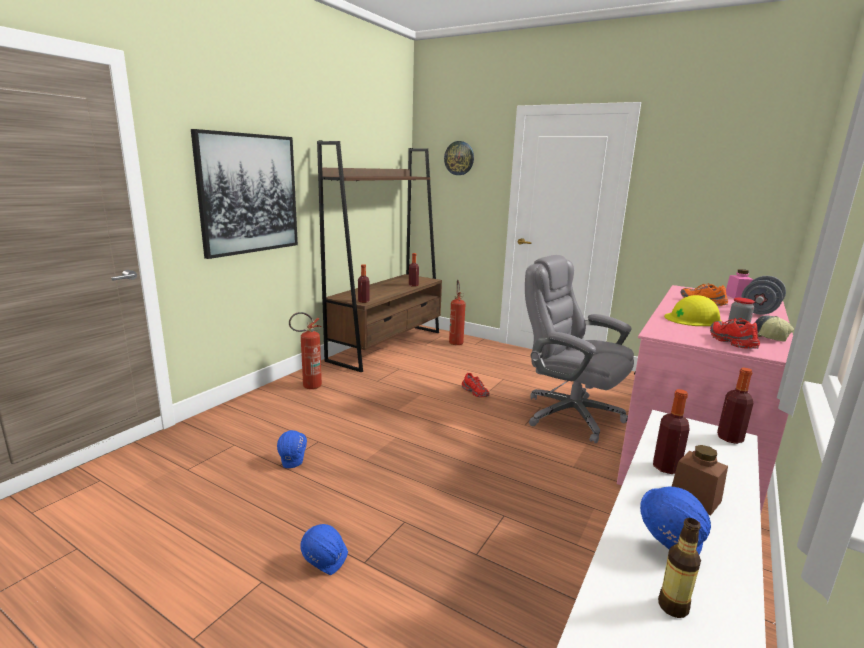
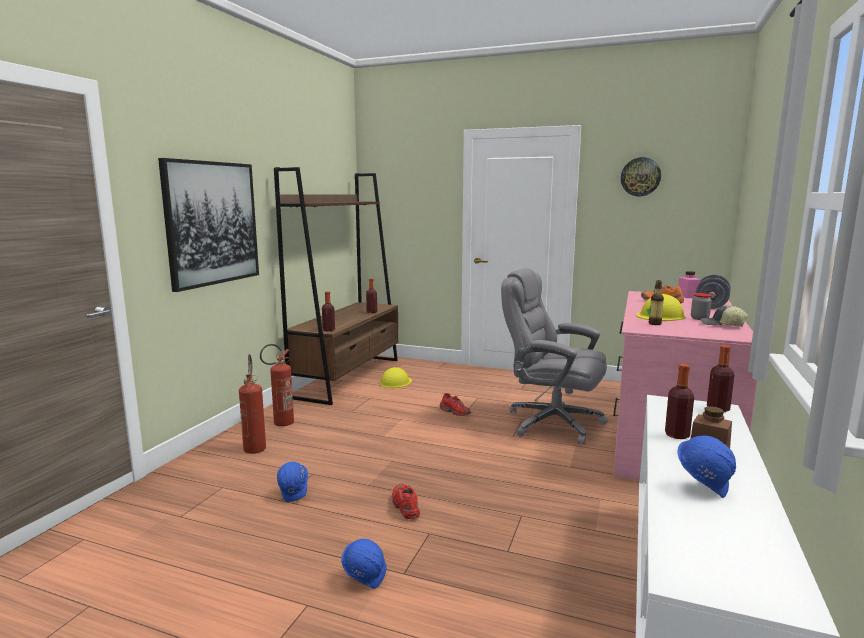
camera: 10 degrees left, 5 degrees down
(429, 355) = (395, 382): none -> yellow hard hat
(455, 341) = (418, 367): fire extinguisher -> fire extinguisher (255, 446)
(459, 158) = (408, 181): wall clock -> wall clock (640, 177)
(673, 606) = (722, 525): bottle -> bottle (655, 324)
(731, 342) = (700, 330): red shoe -> red shoe (405, 507)

